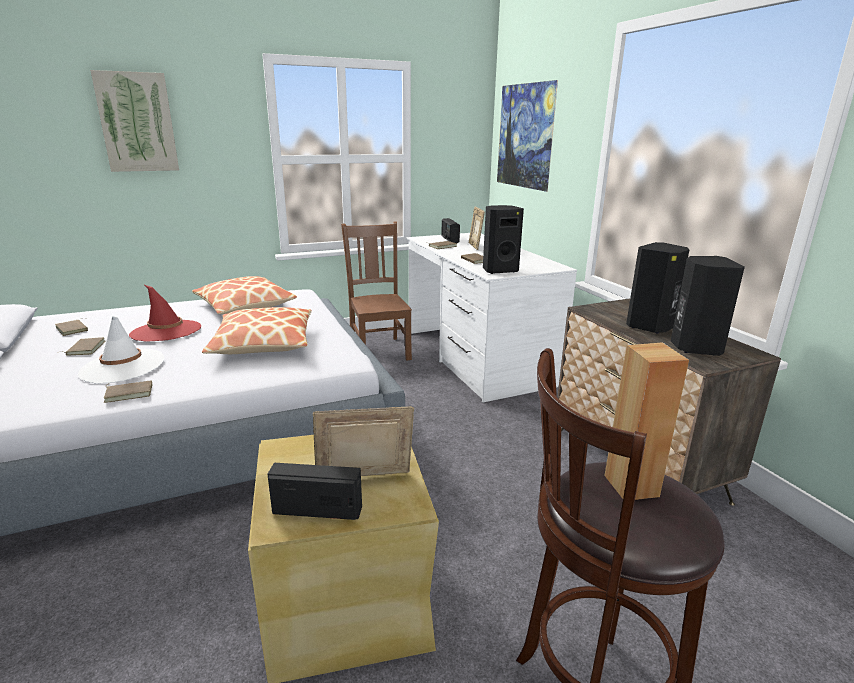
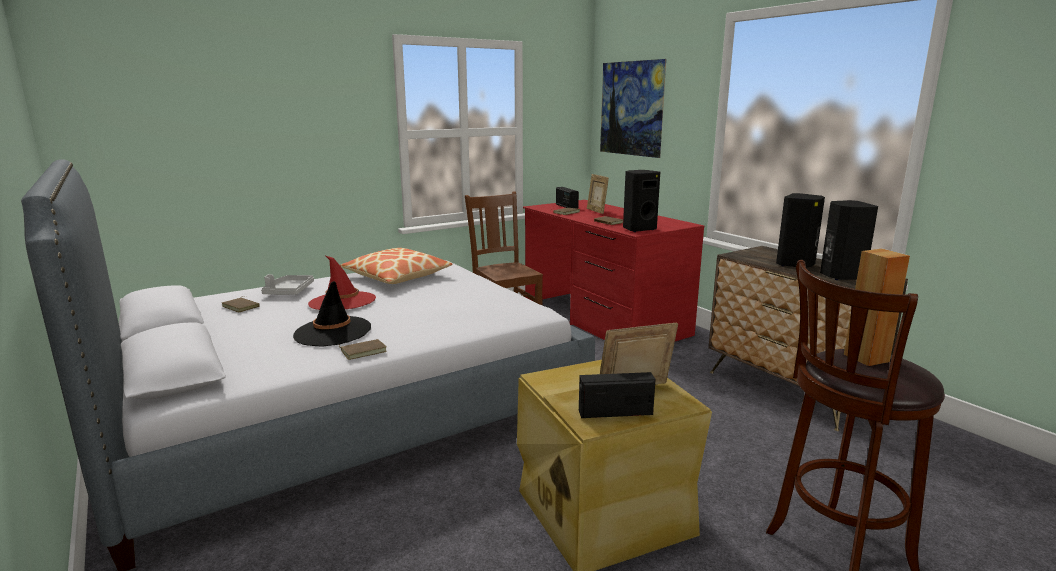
camera: 10 degrees left, 5 degrees down
(85, 348) = (275, 321): brown book -> none
(122, 366) = (333, 332): white hat -> black hat
(131, 315) = (289, 291): none -> grey tray
(137, 122) = (274, 101): picture -> none
(263, 343) = (449, 304): pillow -> none
(477, 357) = (603, 318): white desk -> red desk

